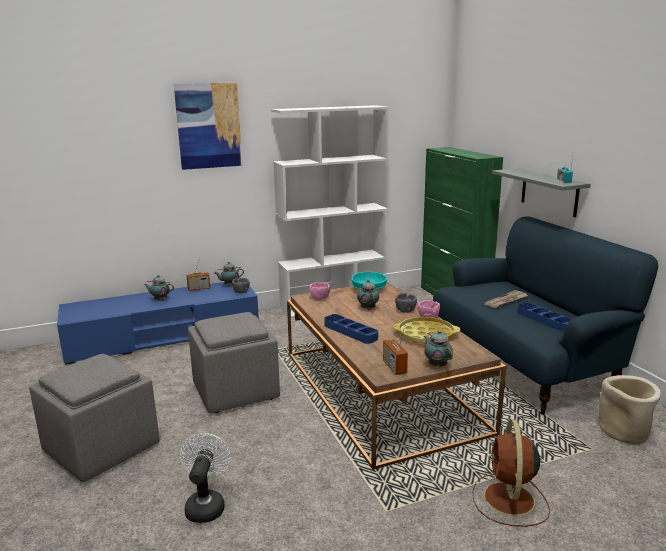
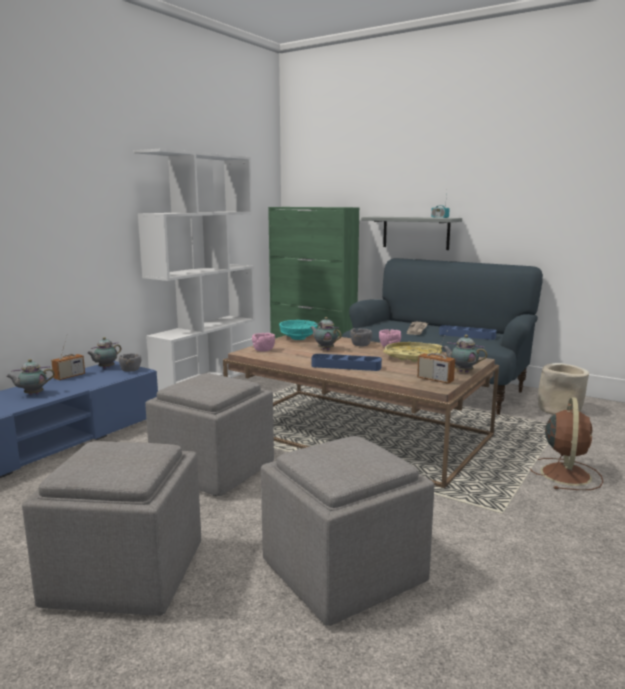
camera: 35 degrees left, 5 degrees down
(206, 505) = (343, 574): white fan -> grey ottoman
(208, 126) = (65, 164): picture -> none
(509, 501) = (565, 473): brown fan -> brown fan turned 135 degrees counterclockwise

